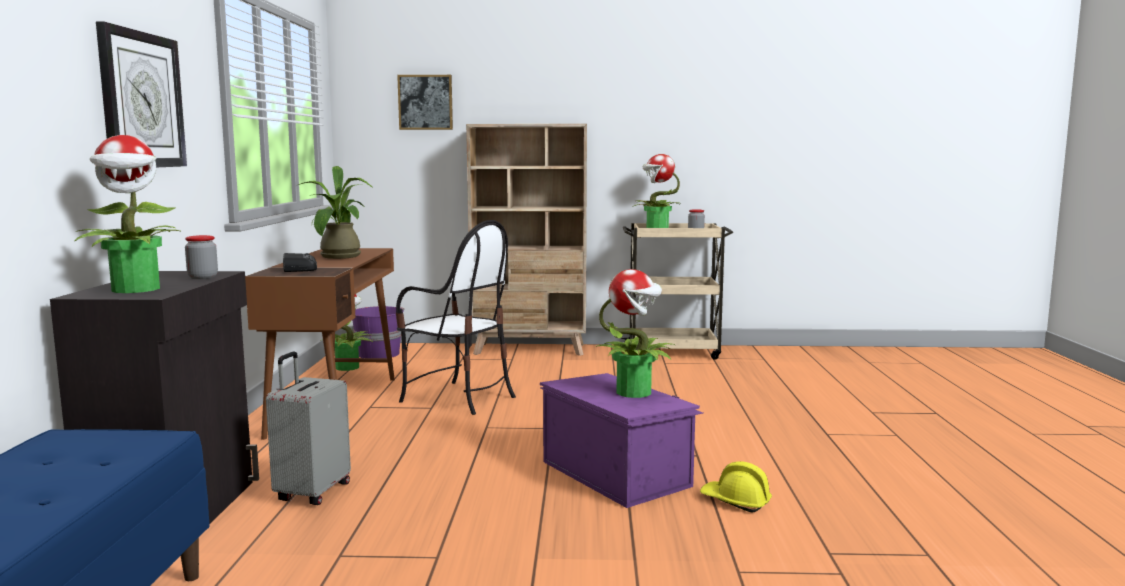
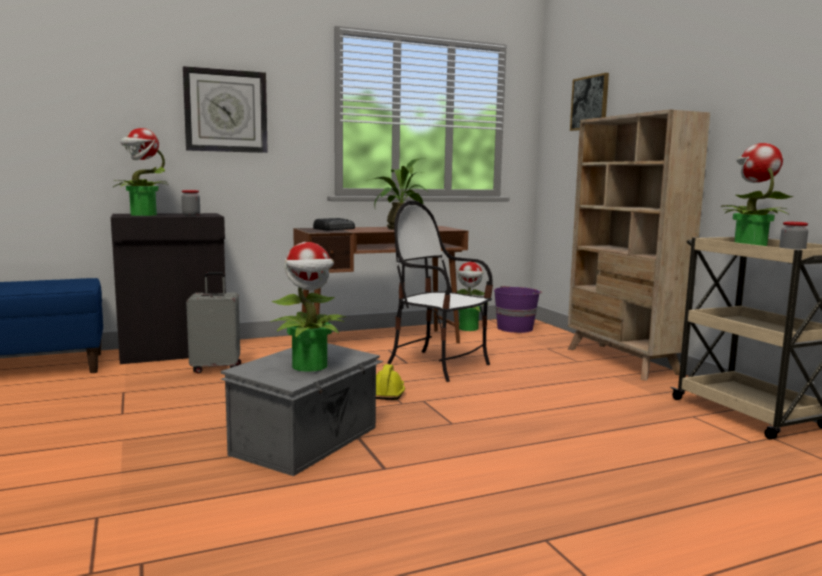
camera: 65 degrees right, 0 degrees up
(457, 398) = (439, 365): chair -> chair turned 120 degrees clockwise
(616, 473) = (308, 441): purple storage box -> grey storage box
(735, 501) = (264, 500): yellow hard hat -> yellow hard hat (388, 393)

